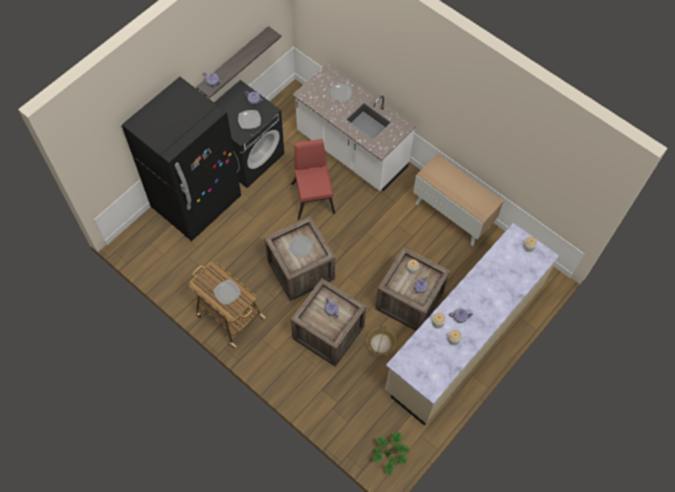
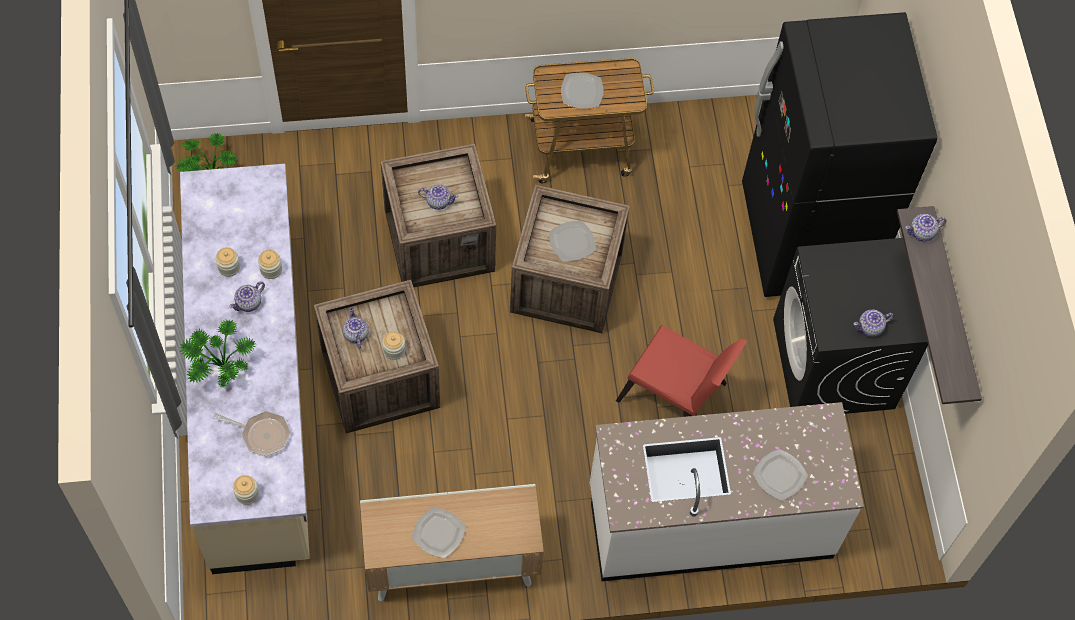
camera: 130 degrees right, 0 degrees up
(249, 120) = (837, 294): plate -> plate (439, 533)
(381, 343) = (357, 288): basket -> none
(495, 302) = (220, 366): none -> potted plant
(503, 263) = (262, 434): none -> frying pan

